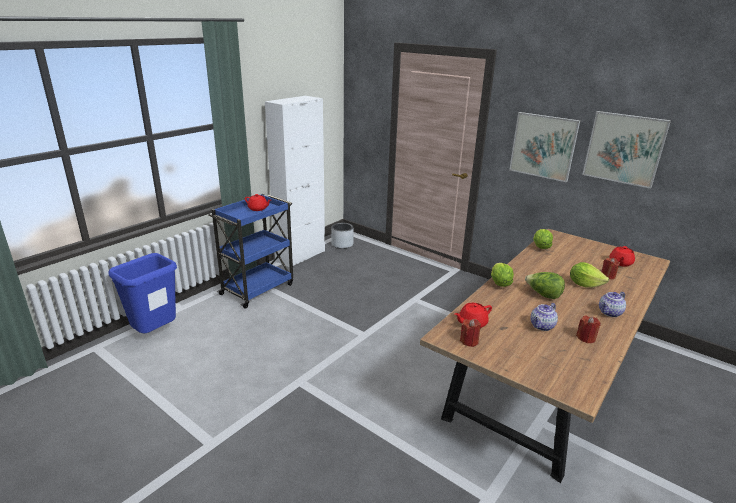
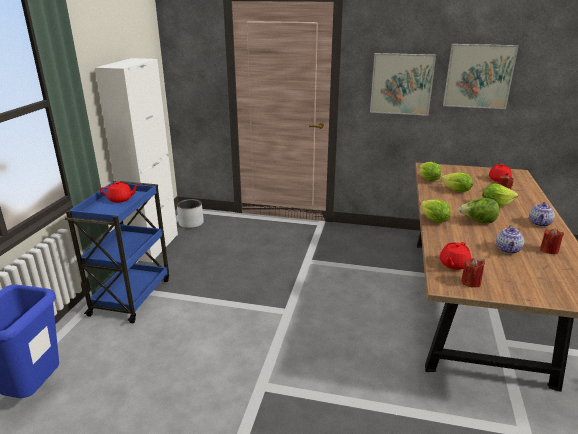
camera: 25 degrees left, 0 degrees up
(557, 263) = (456, 191): none -> lettuce

